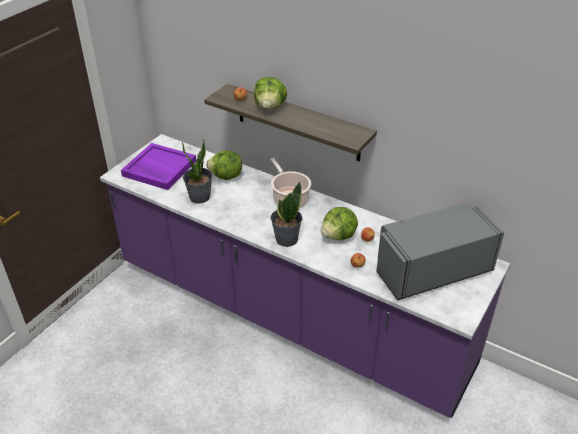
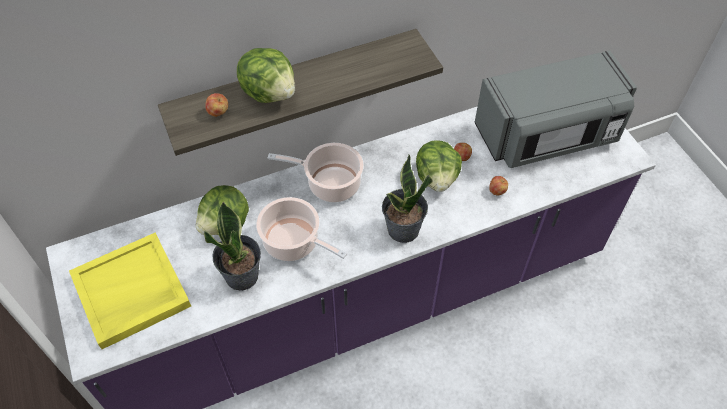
camera: 55 degrees left, 15 degrees up
(159, 168) = (130, 292): purple tray -> yellow tray
(237, 204) = (294, 243): none -> cooking pot
(431, 270) = (547, 135): grey microwave -> grey microwave turned 120 degrees counterclockwise

